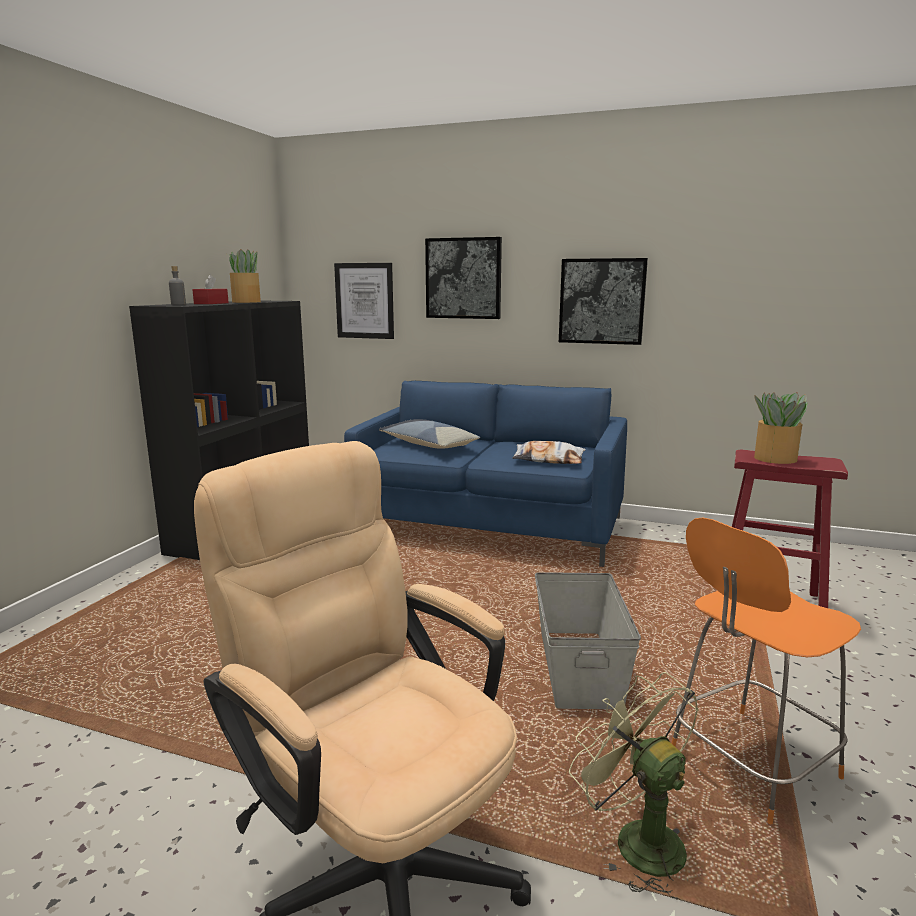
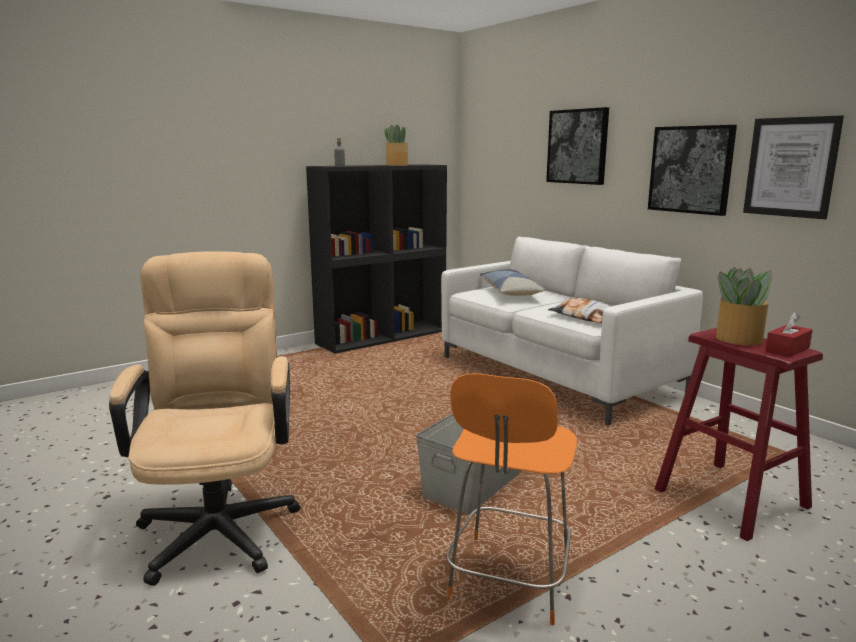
camera: 35 degrees right, 0 degrees up
(211, 303) = (364, 165): red tissue box -> red tissue box (787, 349)
(364, 301) = (507, 166): picture -> picture (791, 167)
(489, 528) = (555, 376): blue sofa -> white sofa
(636, 839) = (363, 578): green fan -> none
(749, 765) = (508, 581): orange chair -> orange chair turned 75 degrees counterclockwise

